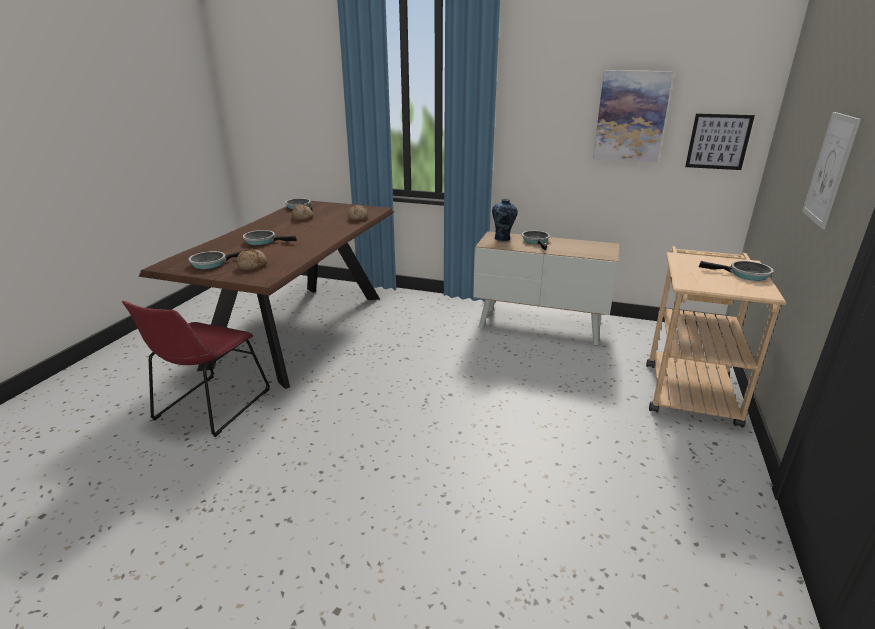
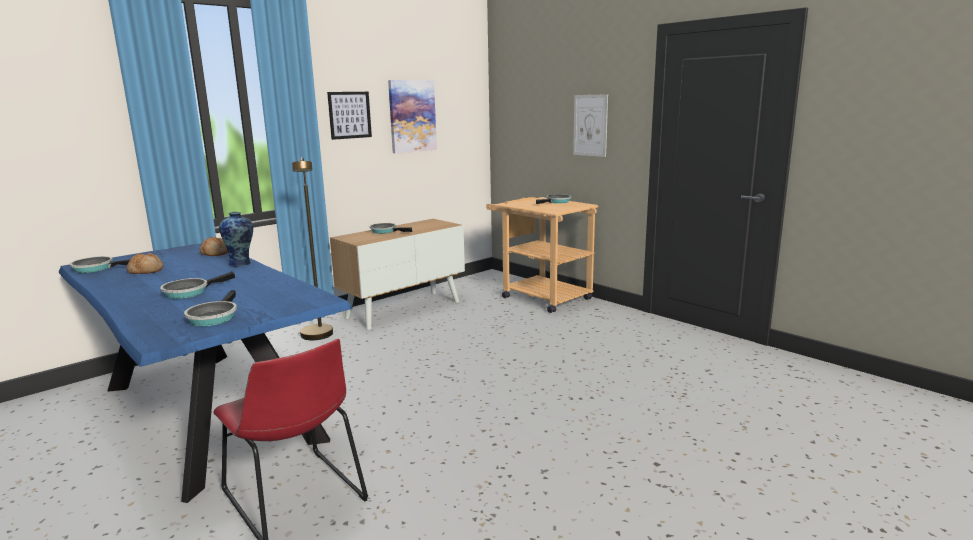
camera: 60 degrees left, 10 degrees down
(252, 265) = (267, 301): bread -> none
(300, 329) = (210, 413): brown dining table -> blue dining table
(441, 314) = (318, 337): none -> brown floor lamp
(503, 239) = (359, 237): vase -> vase (241, 264)
(718, 141) = (465, 129): picture -> picture (349, 115)

